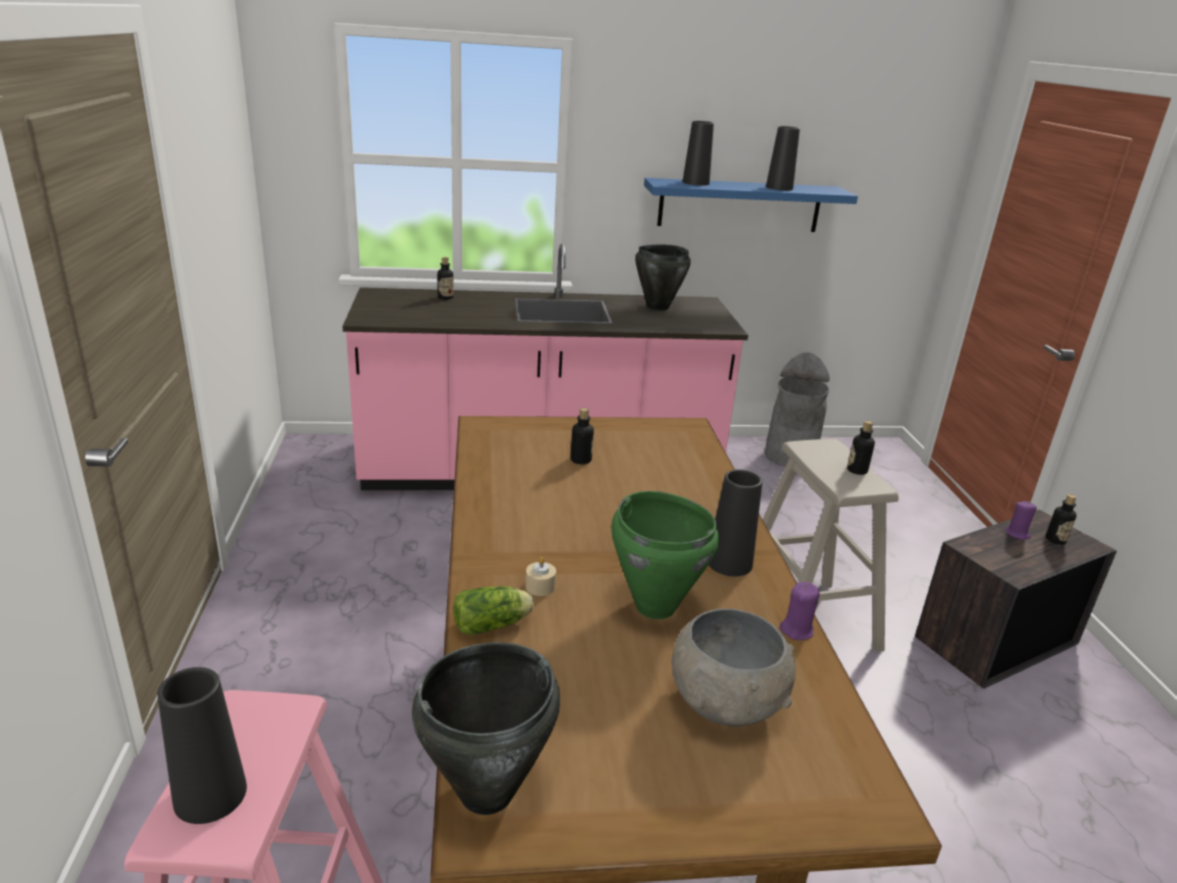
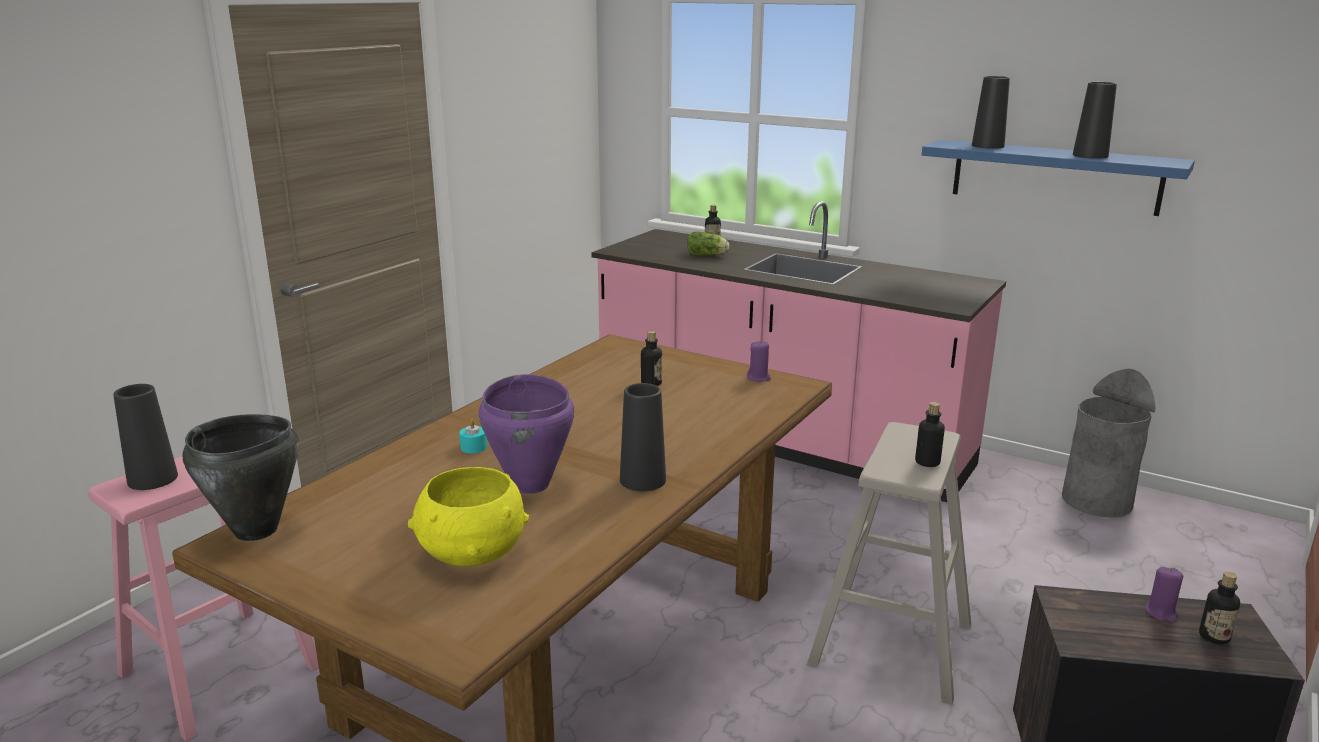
camera: 40 degrees right, 5 degrees down
(494, 625) = (407, 456): lettuce -> lettuce (708, 255)
(540, 586) = (474, 447): beige candle -> turquoise candle
(655, 606) = (531, 484): green cooking pot -> purple cooking pot
(657, 307) = (911, 279): black cooking pot -> none
(726, 702) = (472, 552): grey bowl -> yellow bowl
(796, 630) = (611, 537): purple candle -> purple candle (758, 378)

